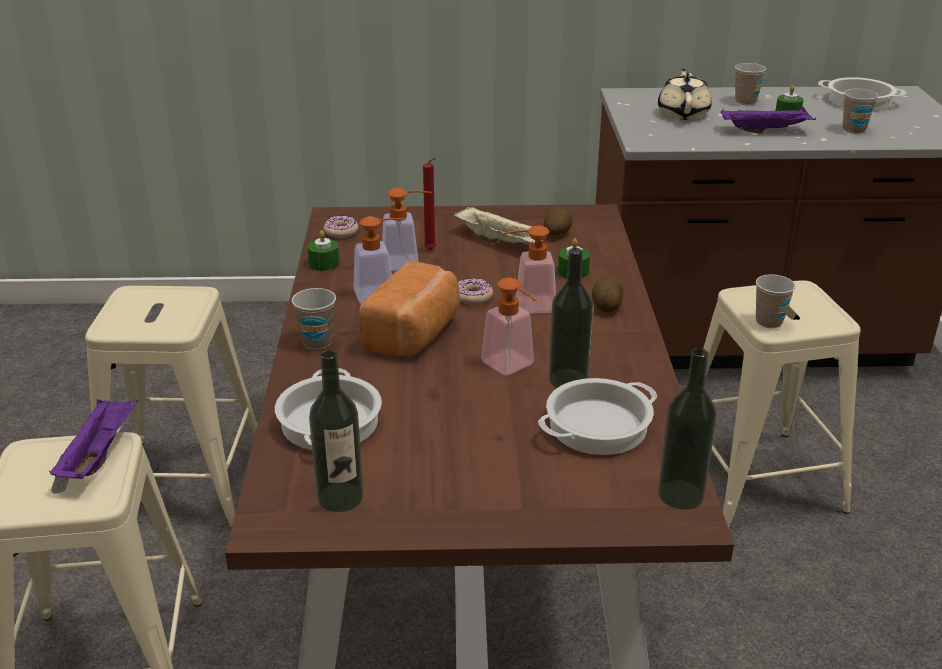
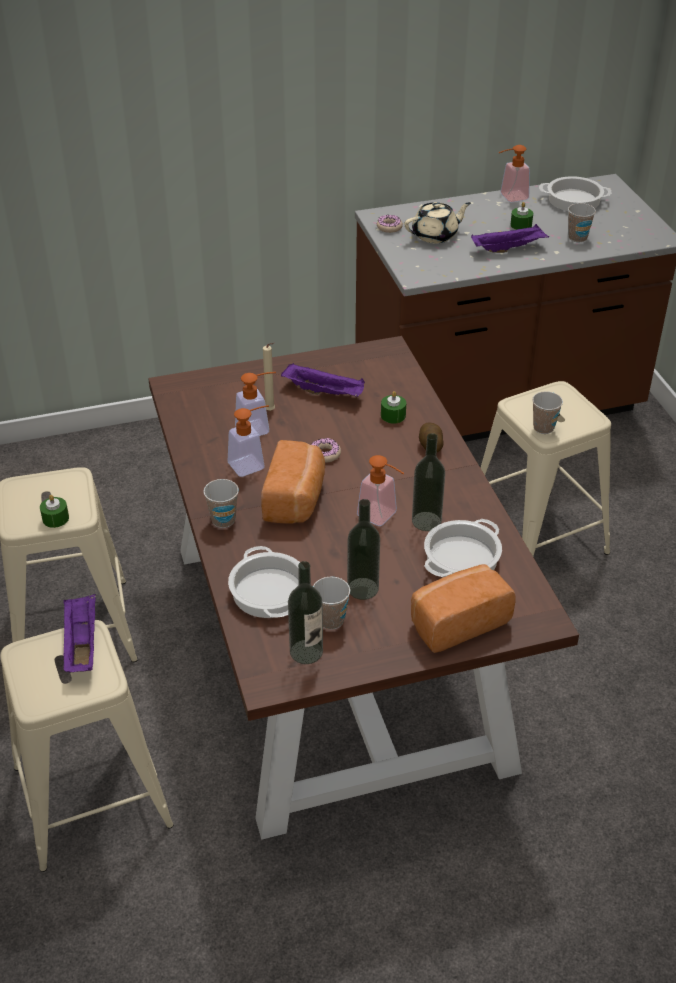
camera: 15 degrees left, 10 degrees up
(324, 263) = (189, 439): green candle -> green candle (55, 518)
(341, 232) = (186, 402): donut -> donut (389, 227)
(431, 250) = (271, 411): red candle -> beige candle
(502, 241) = (325, 392): beige tray -> purple tray
(527, 306) = (370, 456): soap dispenser -> soap dispenser (509, 197)
(557, 233) = (366, 376): potato -> none
(561, 497) = (457, 621): none -> bread
(681, 494) = (535, 603): bottle -> bottle (363, 588)
(683, 113) = (436, 235): beige teapot -> beige teapot turned 75 degrees clockwise
(745, 102) = (482, 213): cup -> cup (331, 620)

